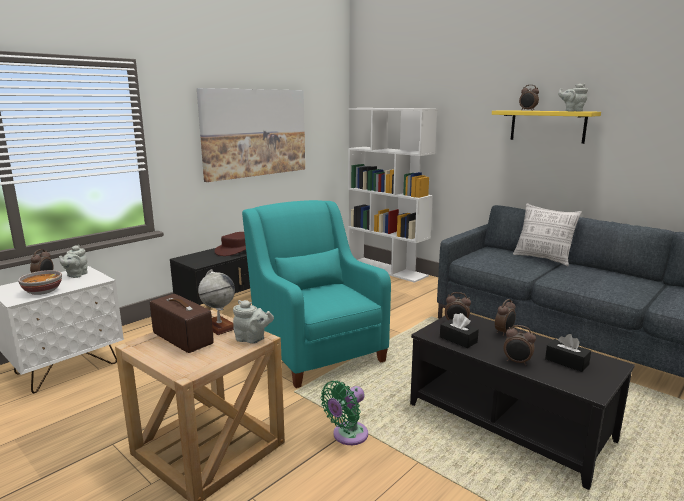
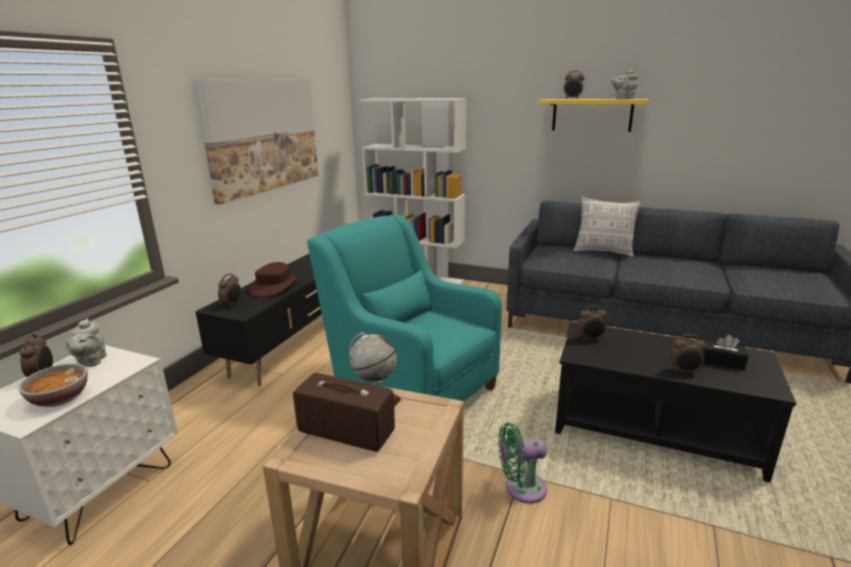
camera: 20 degrees left, 5 degrees up
(252, 339) = (435, 411): grey teapot -> none
(347, 435) = (521, 488): green fan -> green fan turned 60 degrees clockwise
(458, 339) = (609, 357): black tissue box -> none
(504, 332) = (641, 340): alarm clock -> alarm clock (232, 304)

